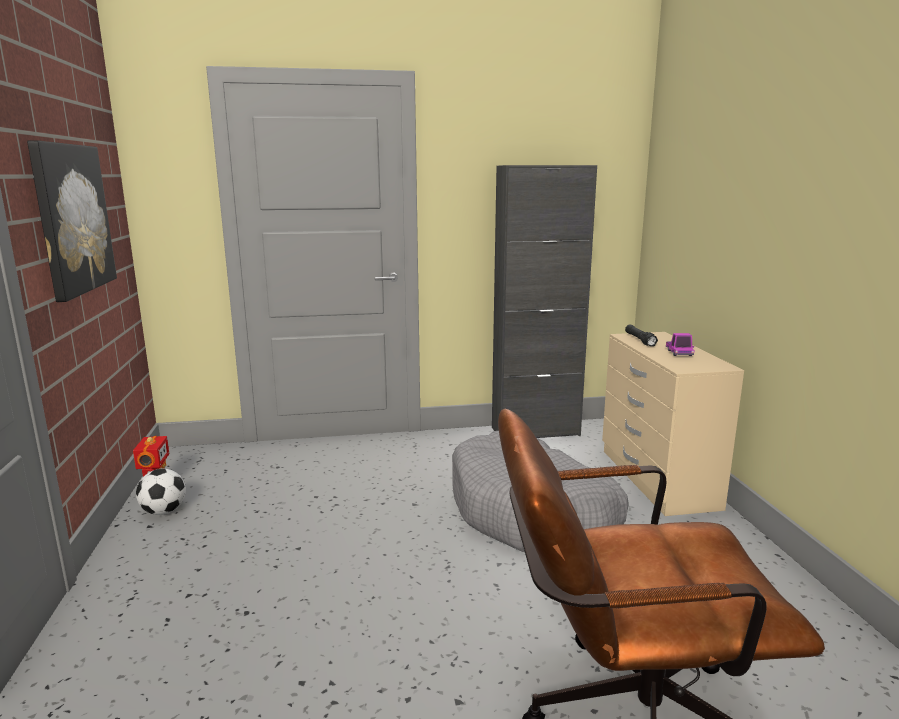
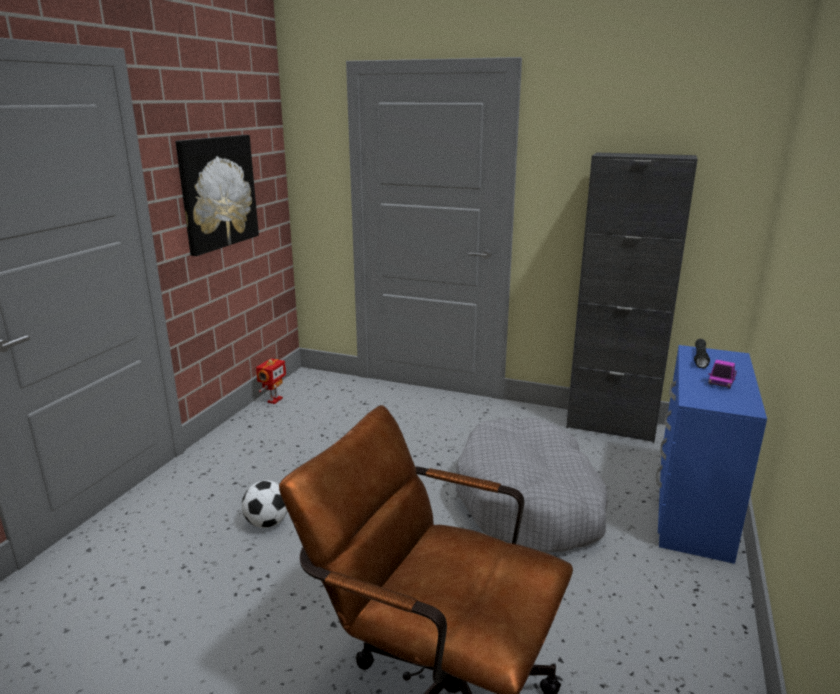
camera: 30 degrees right, 5 degrees up
(164, 511) = (265, 418): football -> football (267, 523)
(656, 478) = (691, 508): beige dresser -> blue dresser

